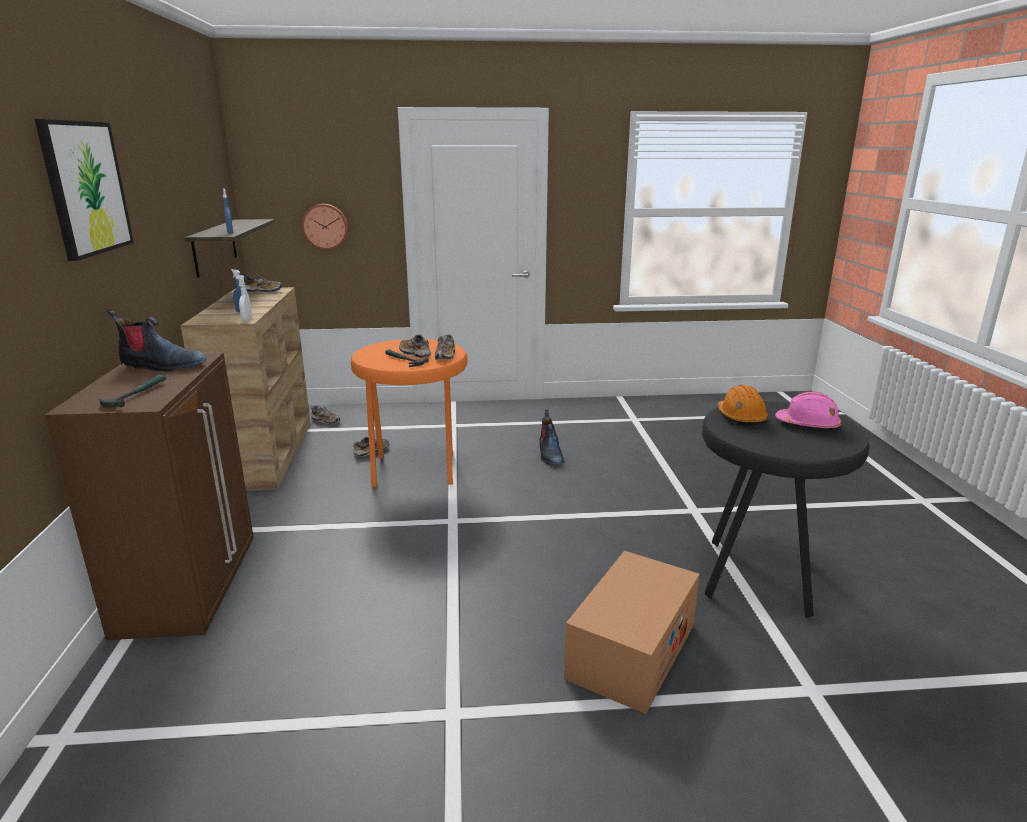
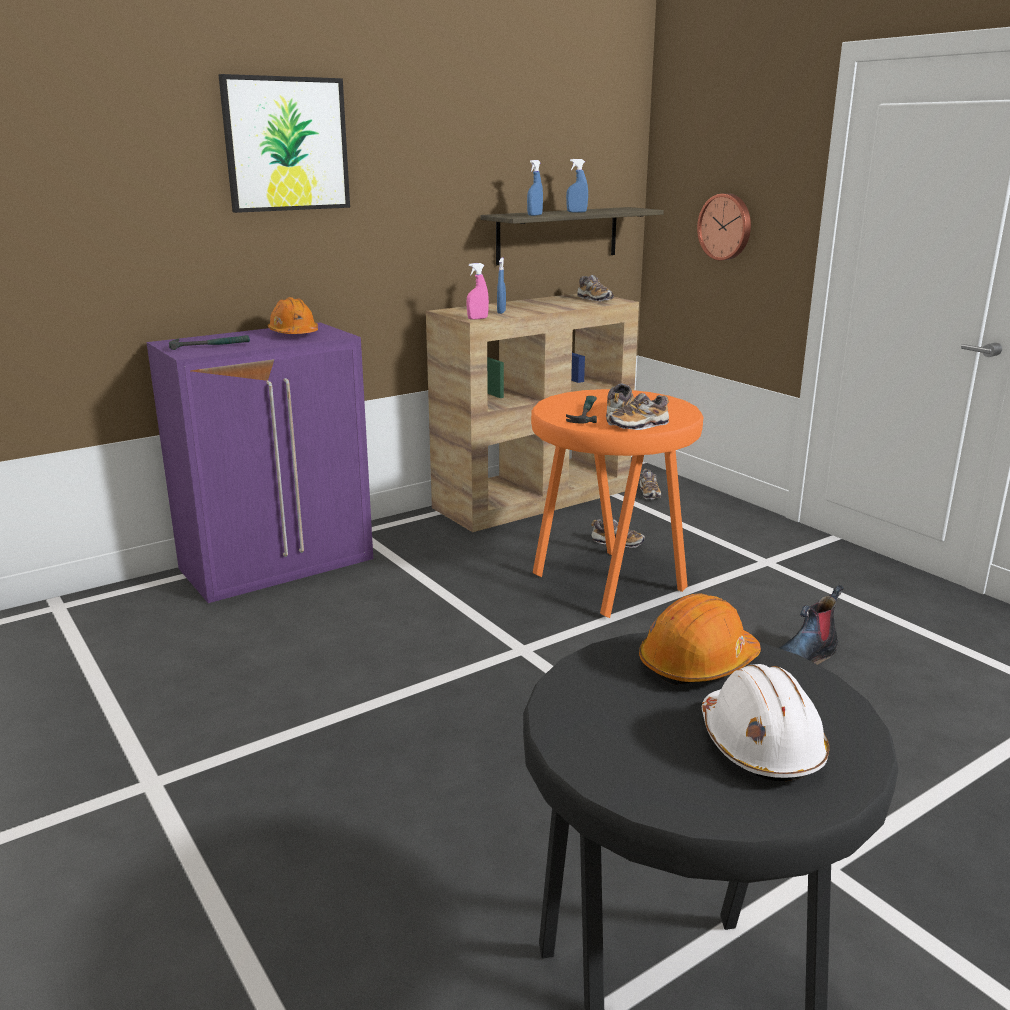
camera: 60 degrees right, 0 degrees up
(161, 366) = (294, 334): boot -> orange hard hat
(188, 582) = (278, 563): brown cabinet -> purple cabinet
(237, 227) = (576, 212): none -> blue spray bottle
(247, 320) = (477, 318): white spray bottle -> pink spray bottle
(631, 651) = (339, 897): cardboard box -> none
(808, 424) = (760, 745): pink hard hat -> white hard hat

